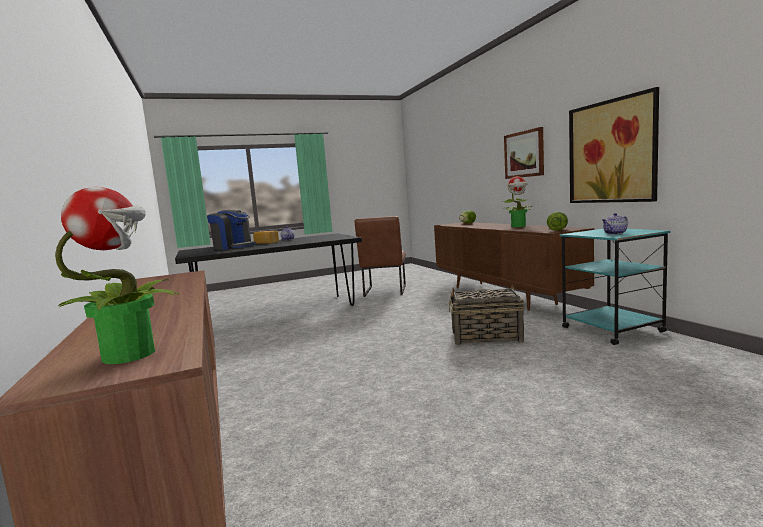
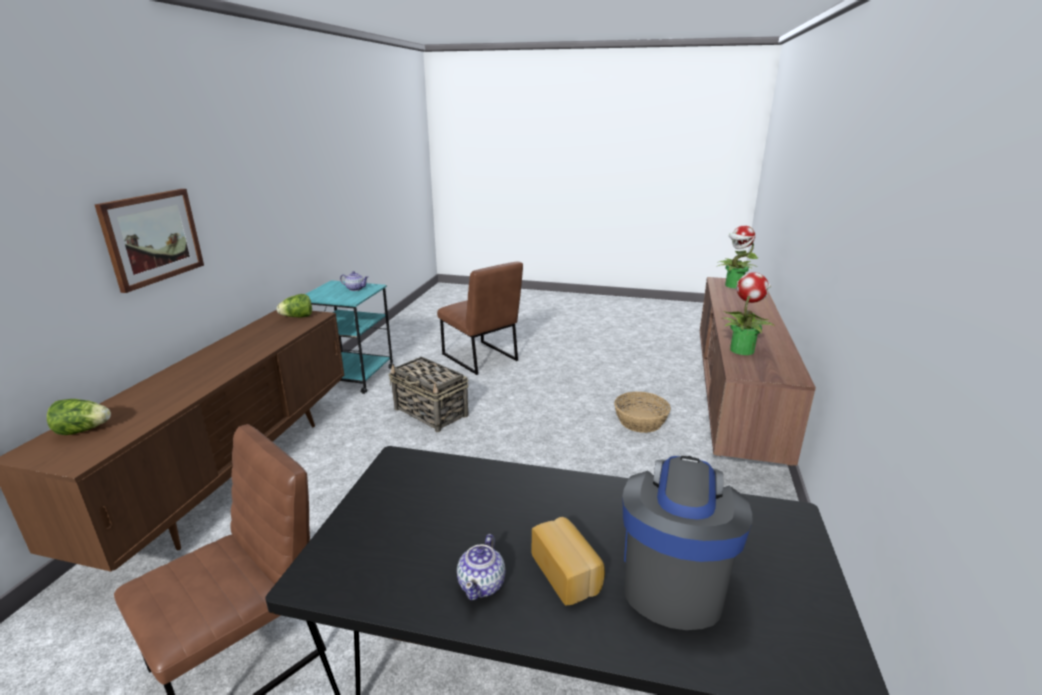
camera: 145 degrees left, 15 degrees up
(233, 247) = (673, 576): coffee machine -> coffee machine turned 45 degrees clockwise
(297, 395) = (641, 421): none -> basket
(518, 226) = (225, 351): potted plant -> potted plant (741, 350)
(583, 388) = (480, 358): none -> brown chair
(611, 151) = (274, 219): picture -> none

